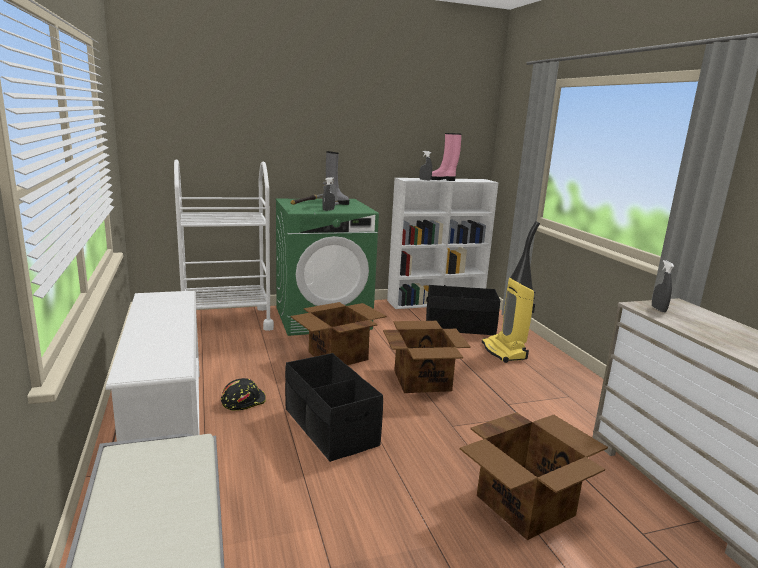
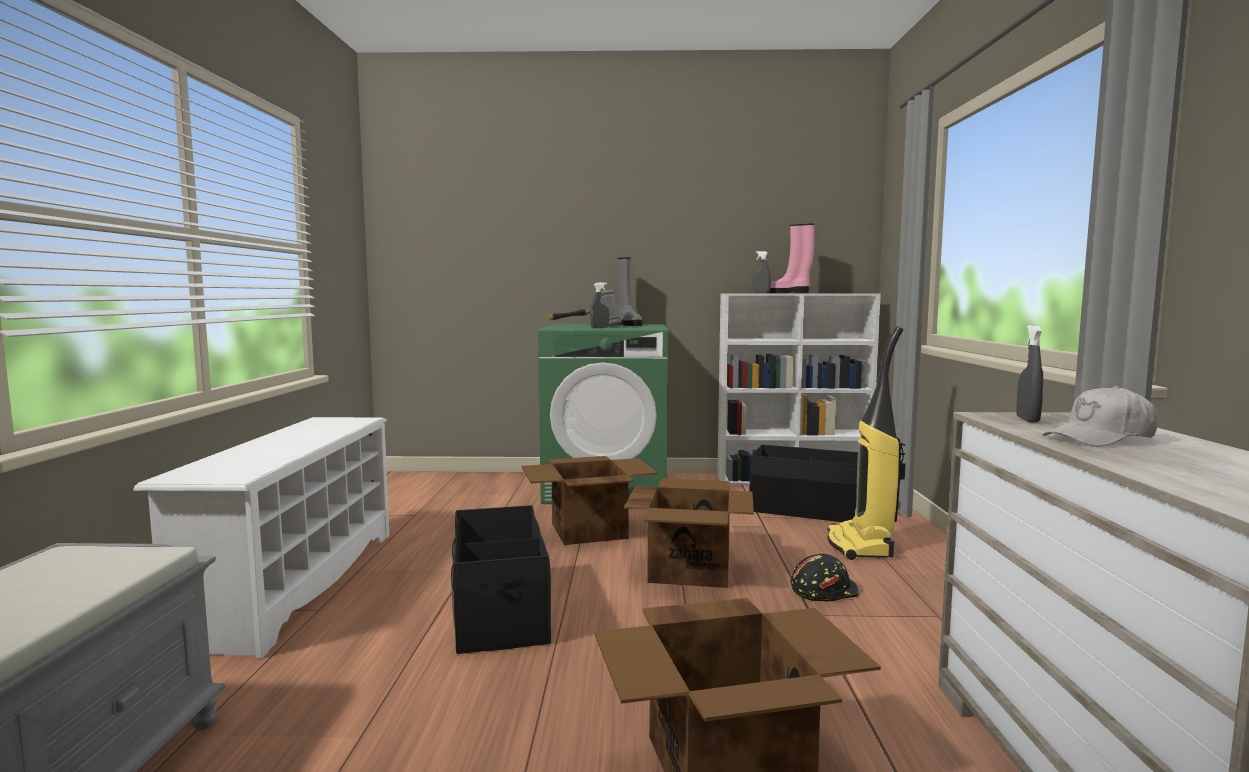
camera: 20 degrees right, 10 degrees down
(226, 321) = (477, 484): white cart -> none
(243, 401) = (413, 569): black hard hat -> black hard hat (823, 590)
(704, 326) = (1101, 438): none -> white cap

